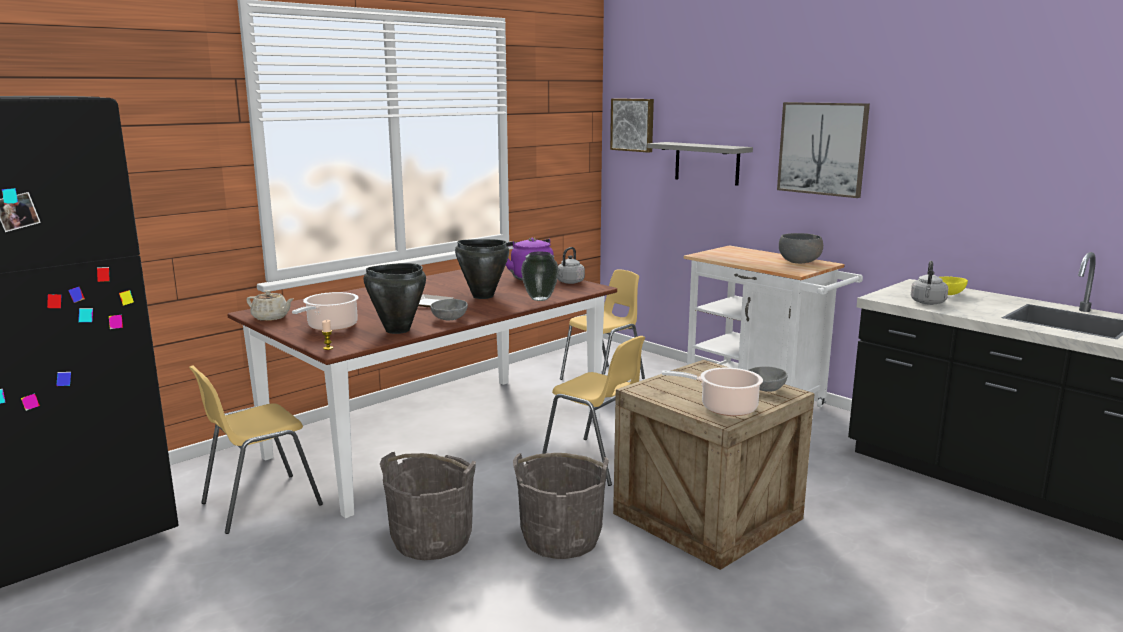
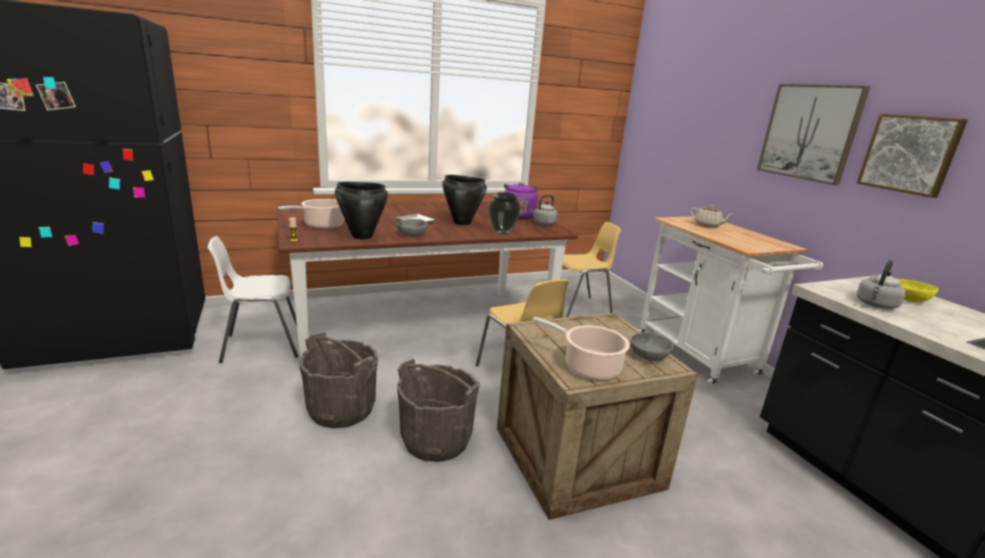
camera: 20 degrees right, 5 degrees up
(260, 504) = (261, 345): yellow chair -> white chair
(271, 318) = (296, 212): beige teapot -> beige teapot (707, 225)
(633, 124) = (650, 103): picture -> picture (910, 154)
(707, 163) = (702, 140): grey shelf -> none
(799, 261) = (761, 239): grey bowl -> none

